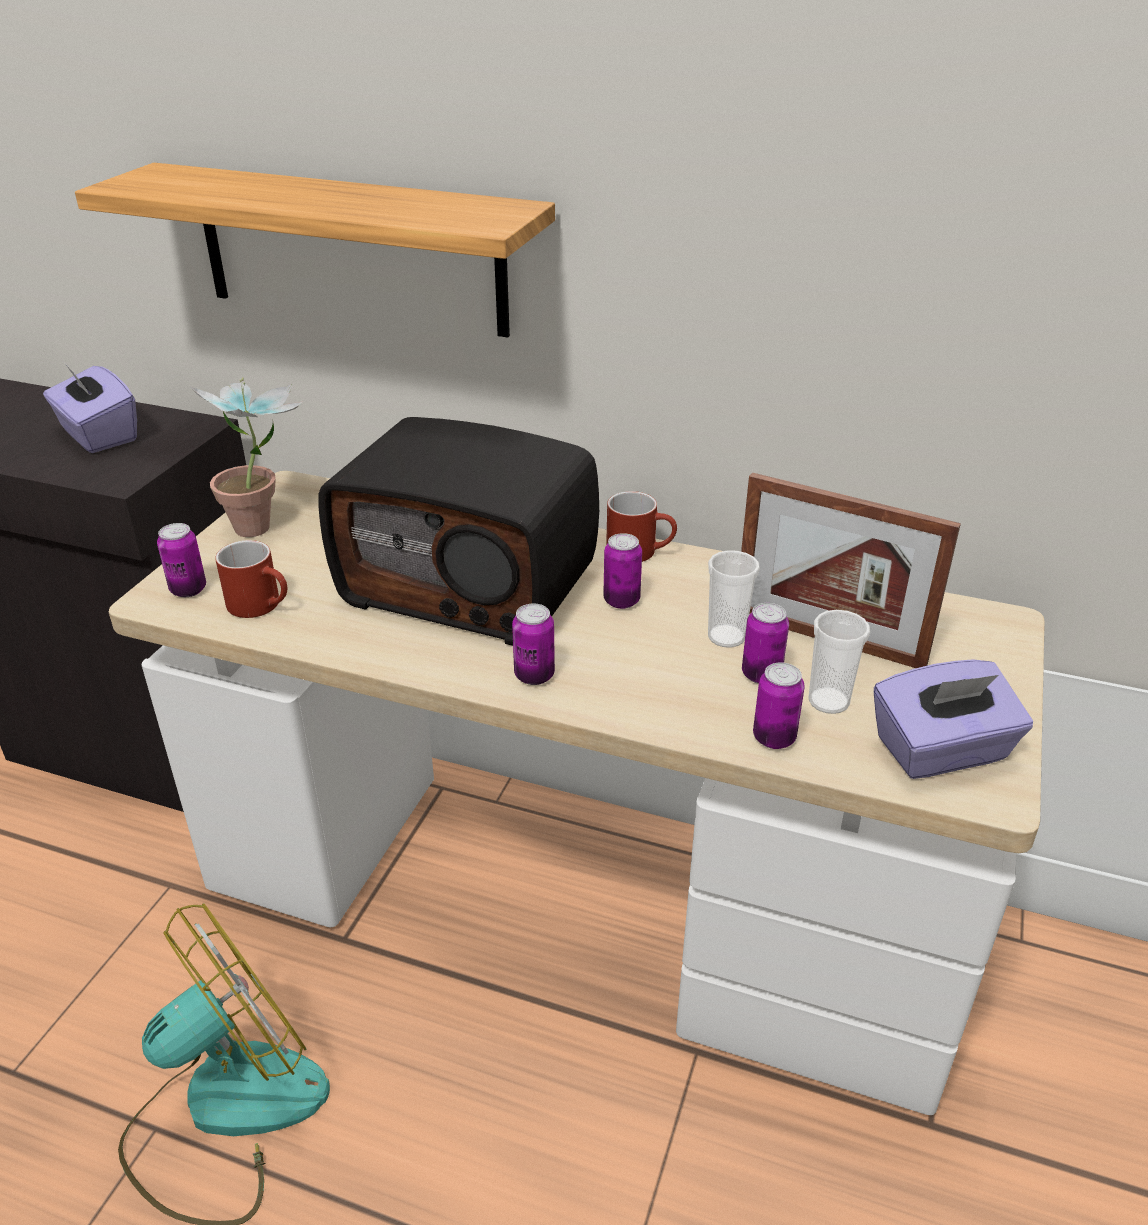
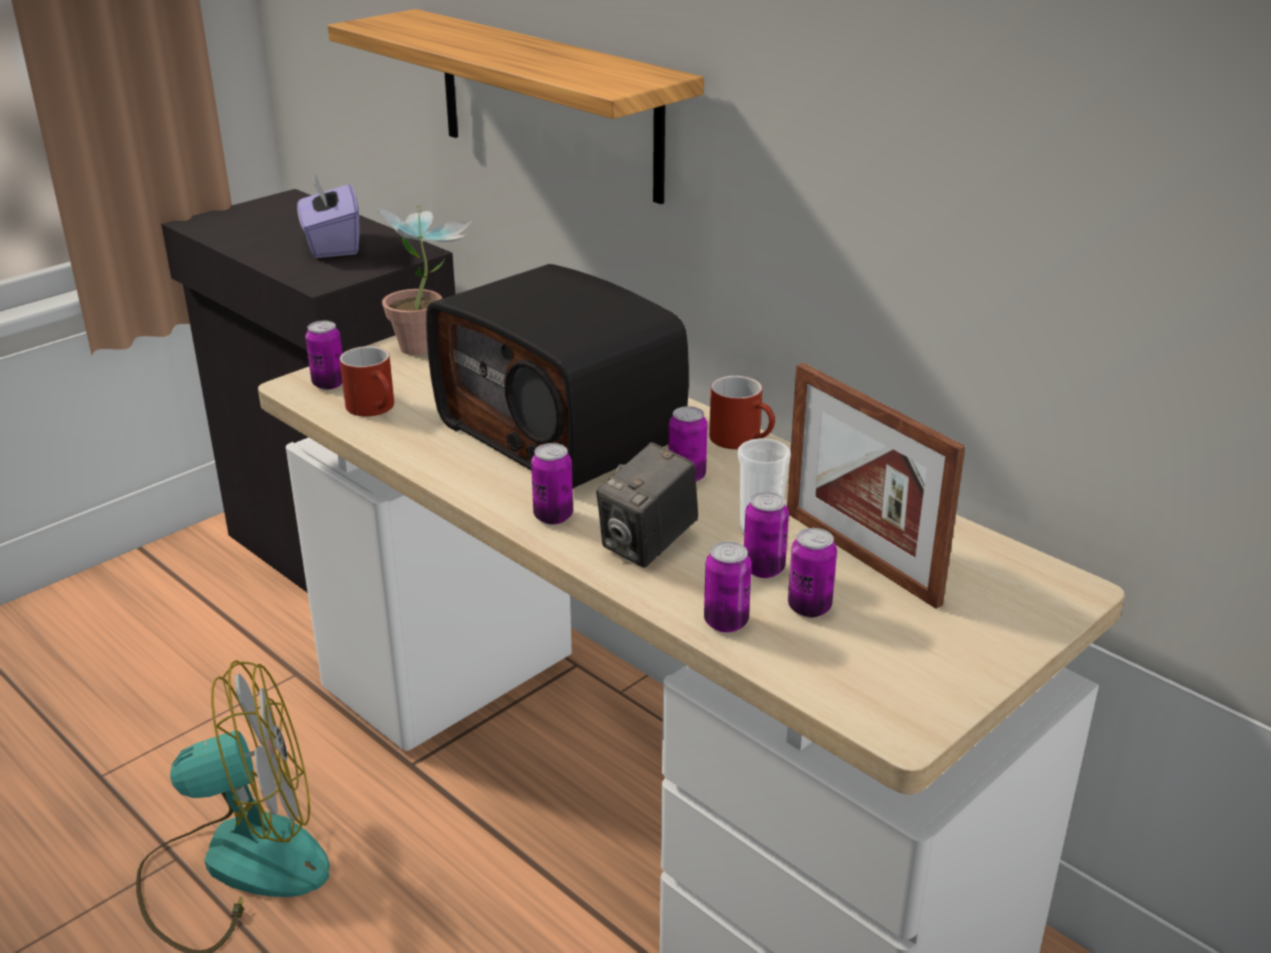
camera: 25 degrees right, 5 degrees down
(644, 680) = (648, 545): none -> camera
(828, 701) = (809, 608): cup -> can
(941, 751) = (883, 679): purple tissue box -> none

